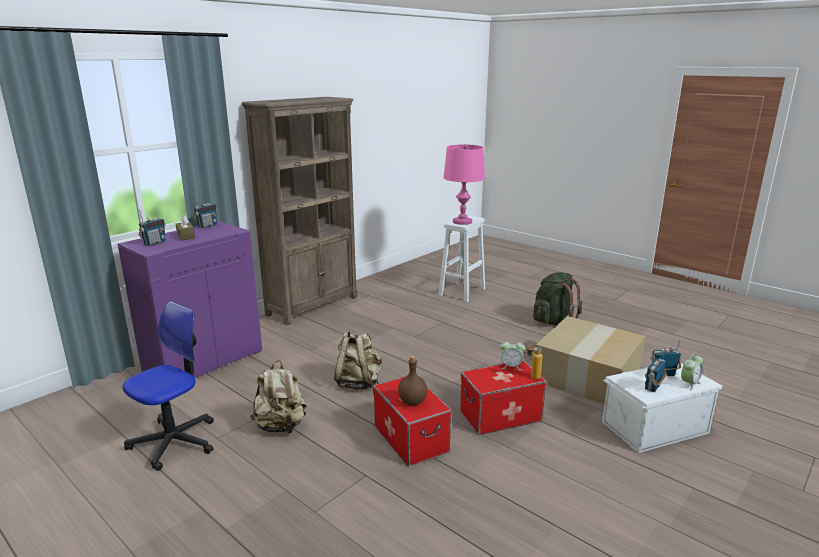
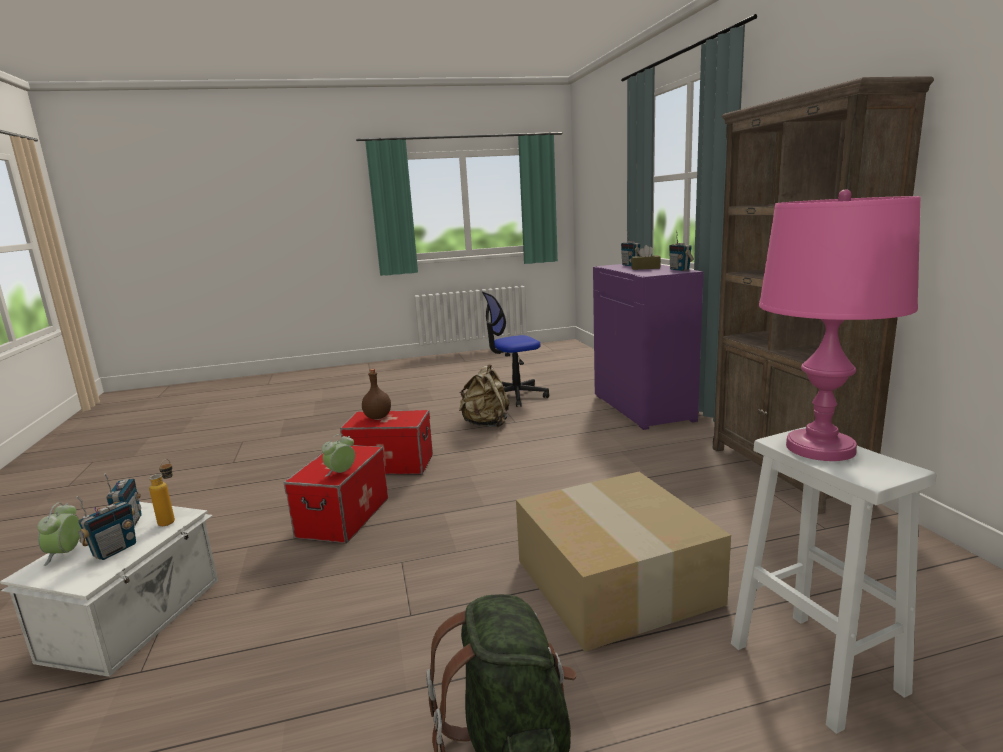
camera: 125 degrees right, 5 degrees down
(174, 442) = (515, 396): office chair -> office chair turned 90 degrees clockwise
(358, 383) = (514, 462): beige backpack -> none
(532, 378) = (302, 476): bottle -> bottle (171, 519)
(587, 376) = (287, 636): cardboard box -> cardboard box (612, 580)

